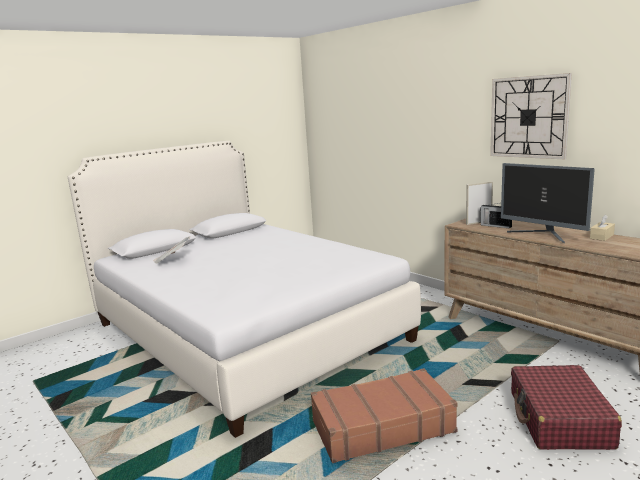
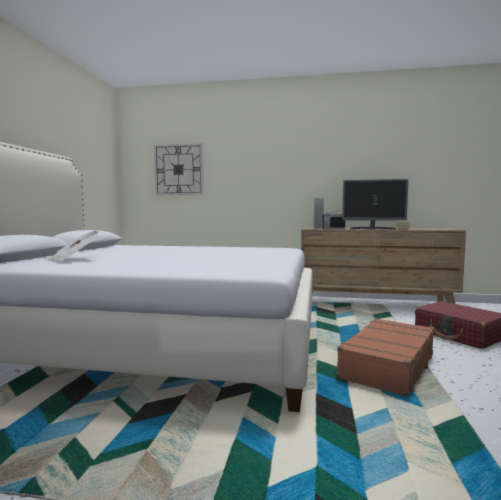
camera: 40 degrees left, 10 degrees down
(528, 117) = (340, 156): wall clock -> wall clock (178, 169)

